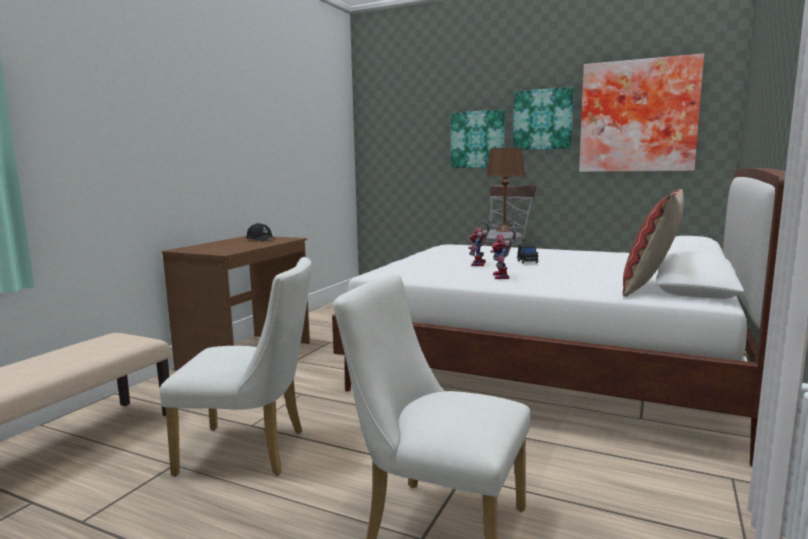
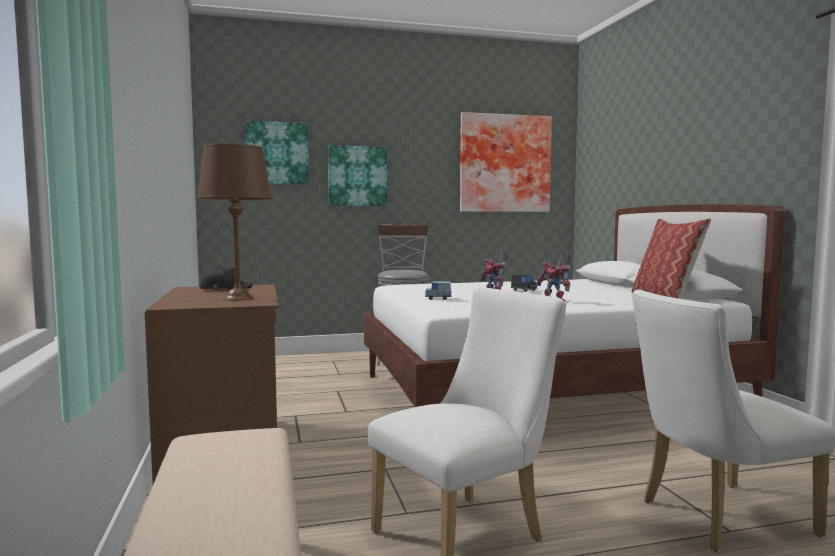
camera: 40 degrees left, 5 degrees down
(419, 261) = (438, 298): none -> blue toy car
(504, 230) = (409, 270): brown table lamp -> brown table lamp (238, 298)
(542, 119) = (423, 160): picture -> picture (277, 153)

